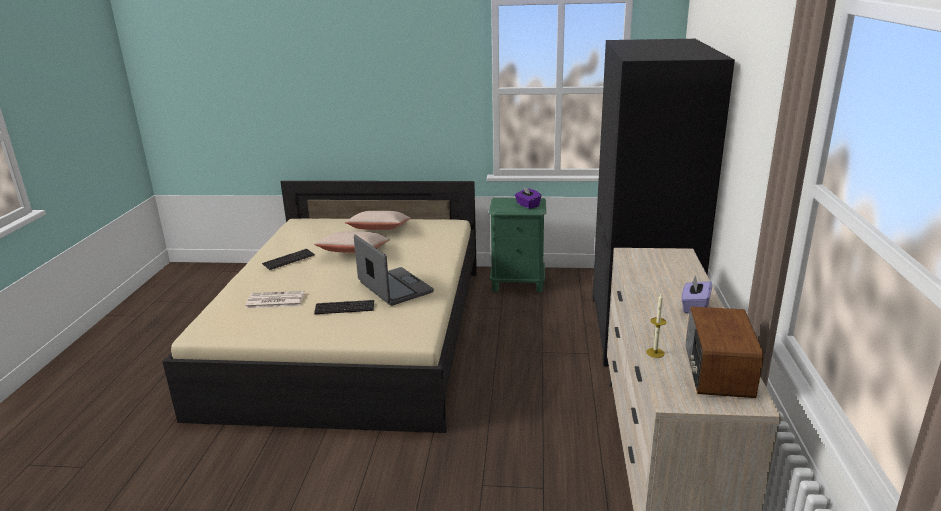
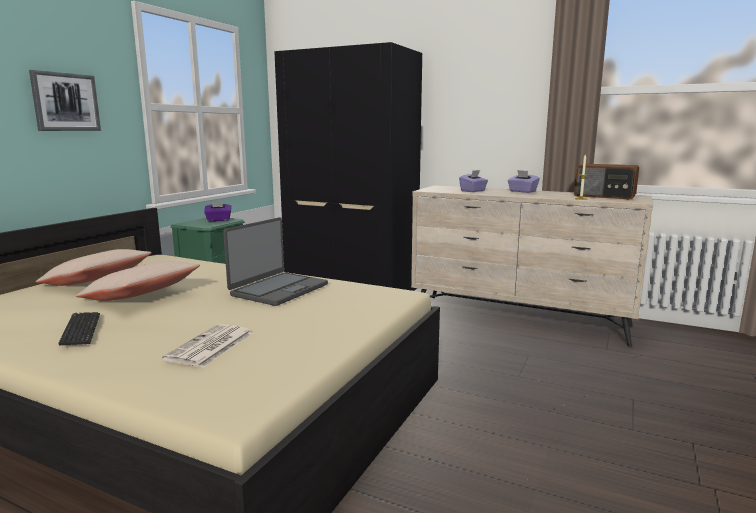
camera: 70 degrees left, 10 degrees down
(344, 308) = (296, 313): keyboard -> none
(394, 288) = (278, 290): laptop -> laptop turned 135 degrees clockwise
(421, 91) = (65, 102): none -> picture
(655, 277) = (473, 191): none -> purple tissue box

